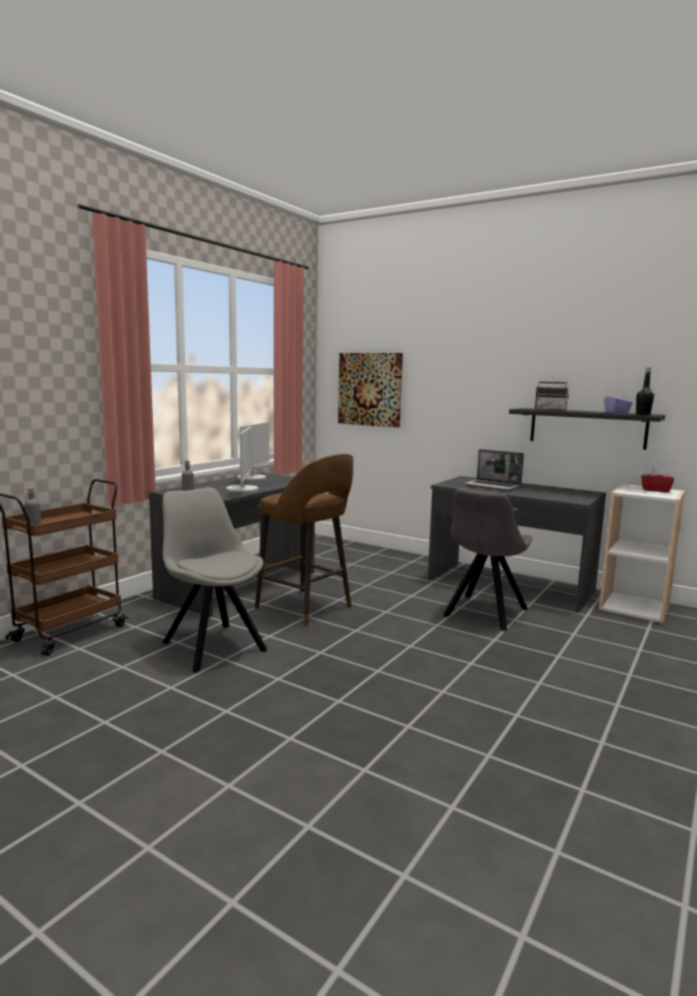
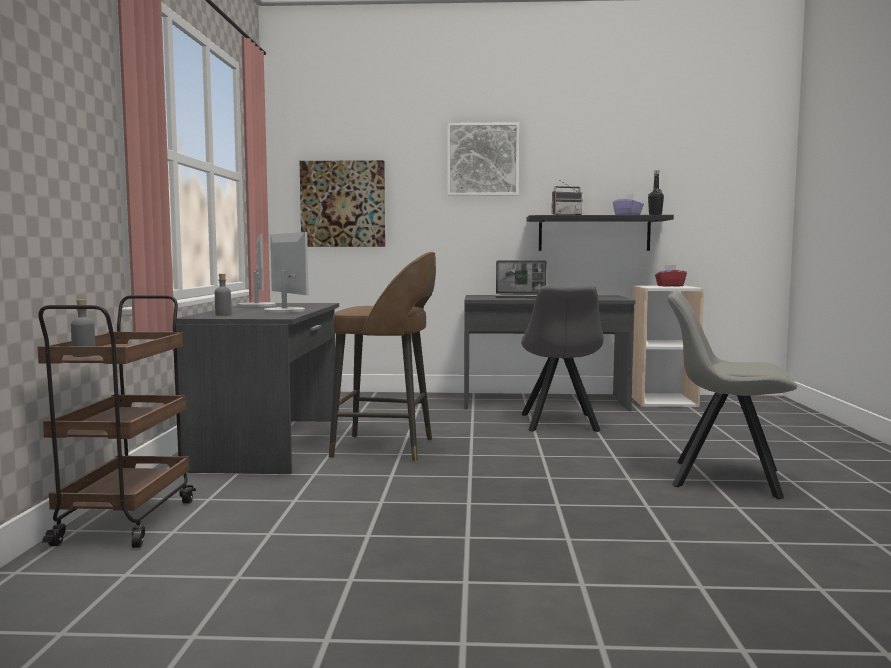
camera: 30 degrees left, 5 degrees down
(213, 646) = (346, 495): grey chair -> grey chair (724, 479)
(484, 352) = (483, 159): none -> picture

